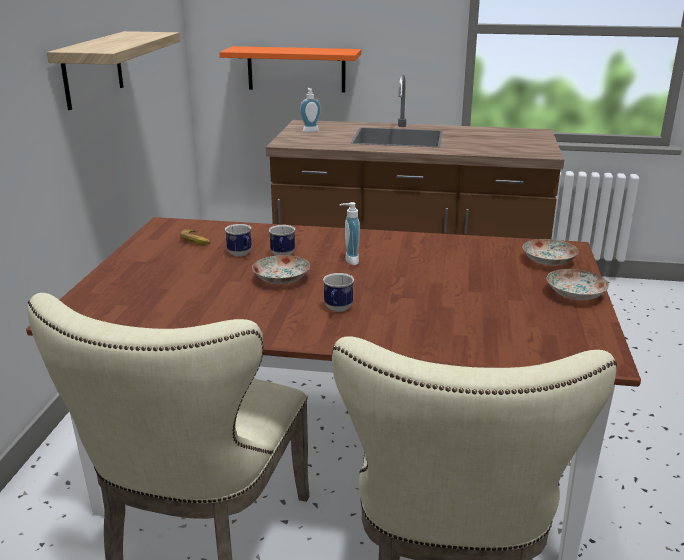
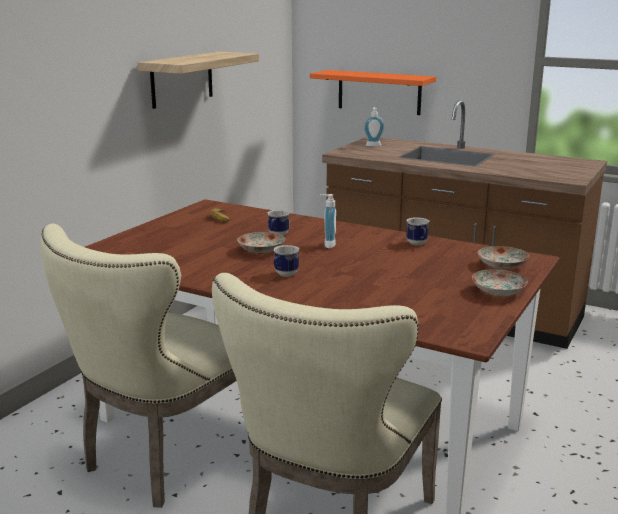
camera: 20 degrees right, 5 degrees down
(241, 255) = (246, 231): mug -> mug (418, 244)

